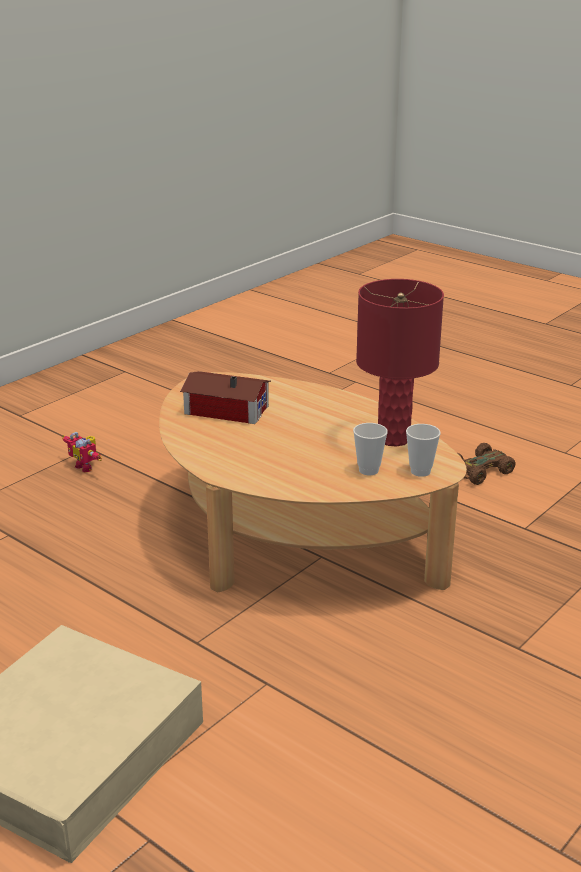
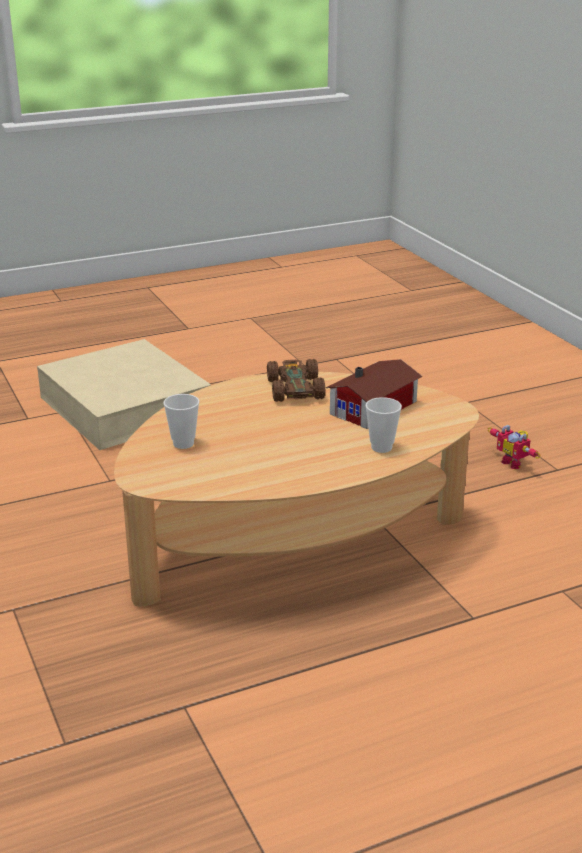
camera: 115 degrees right, 0 degrees up
(86, 466) = (514, 463): toy robot -> toy robot turned 105 degrees counterclockwise
(393, 438) = (231, 473): red table lamp -> none
(420, 471) = (153, 467): cup -> cup (381, 447)
(479, 471) = (342, 729): brown toy car -> brown toy car (294, 389)

